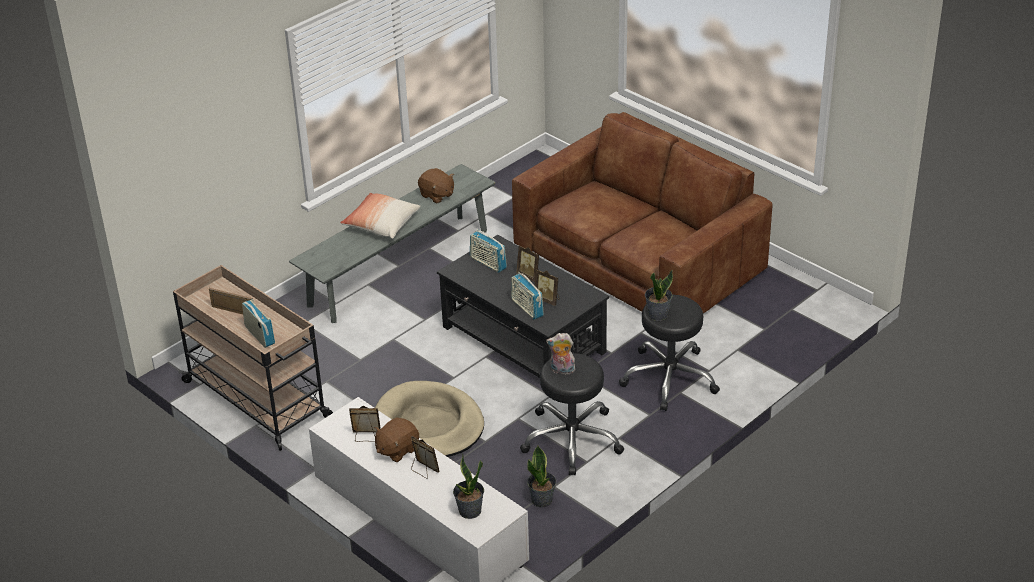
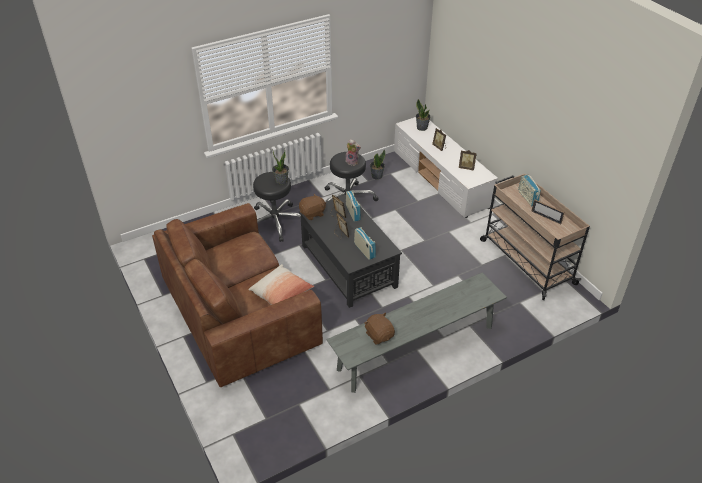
camera: 165 degrees left, 5 degrees up
(381, 224) = (431, 314): pillow -> pillow (282, 294)
(397, 450) = (451, 158): brown plush toy -> brown plush toy (312, 214)
(429, 425) = (424, 224): beige dog bed -> none

